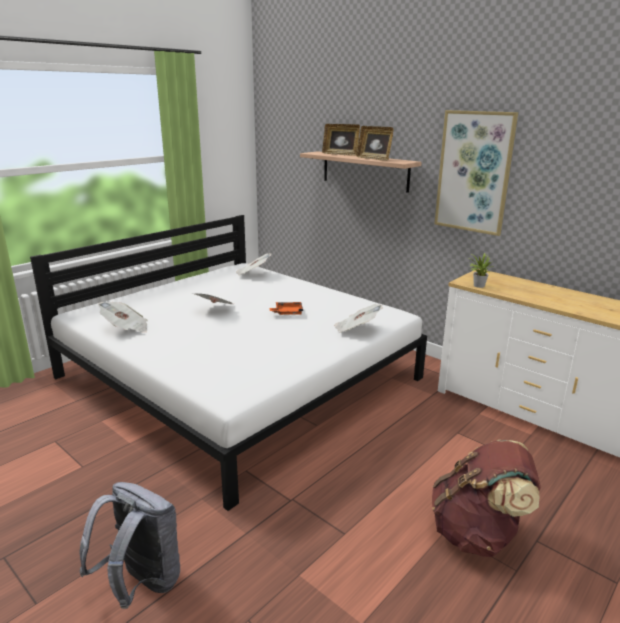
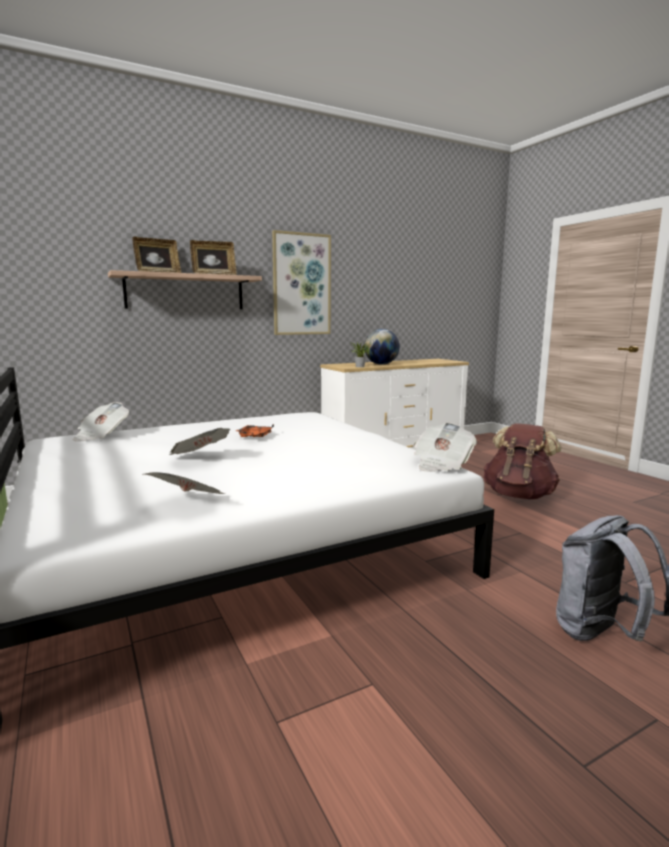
camera: 70 degrees left, 10 degrees down
(356, 329) = (326, 425): newspaper -> newspaper (441, 464)
(524, 292) = (381, 364): none -> globe

